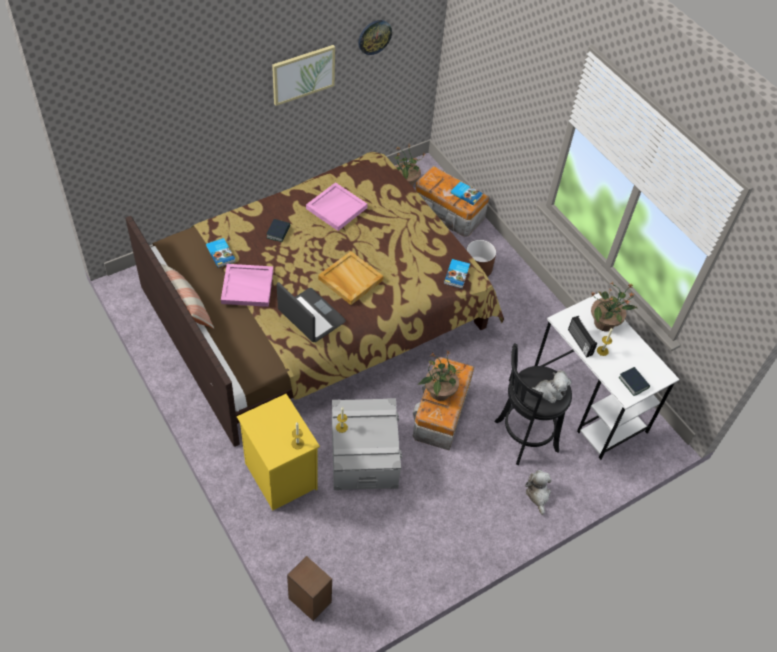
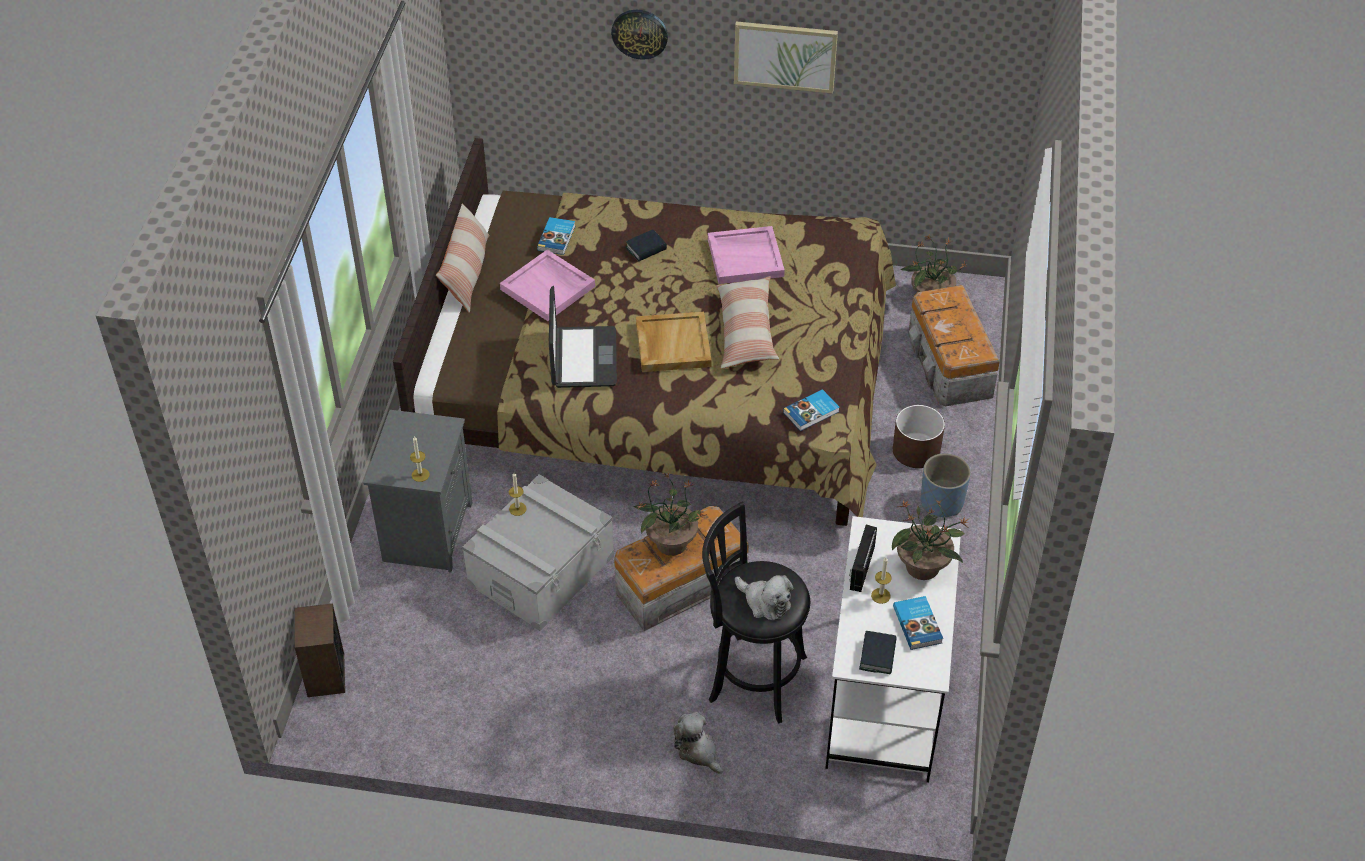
camera: 45 degrees right, 5 degrees down
(279, 475) = (426, 531): yellow nightstand -> grey nightstand
(374, 36) = (910, 46): wall clock -> wall clock (640, 33)
(379, 250) = (746, 331): none -> pillow
(466, 194) = (968, 341): book -> book (918, 624)
(515, 287) = (941, 502): none -> blue planter
(538, 495) = (698, 751): plush toy -> plush toy turned 75 degrees counterclockwise

